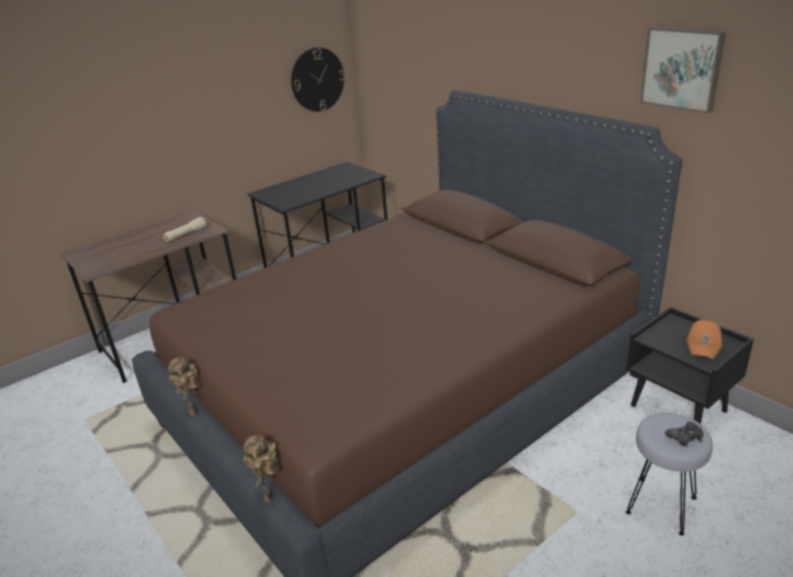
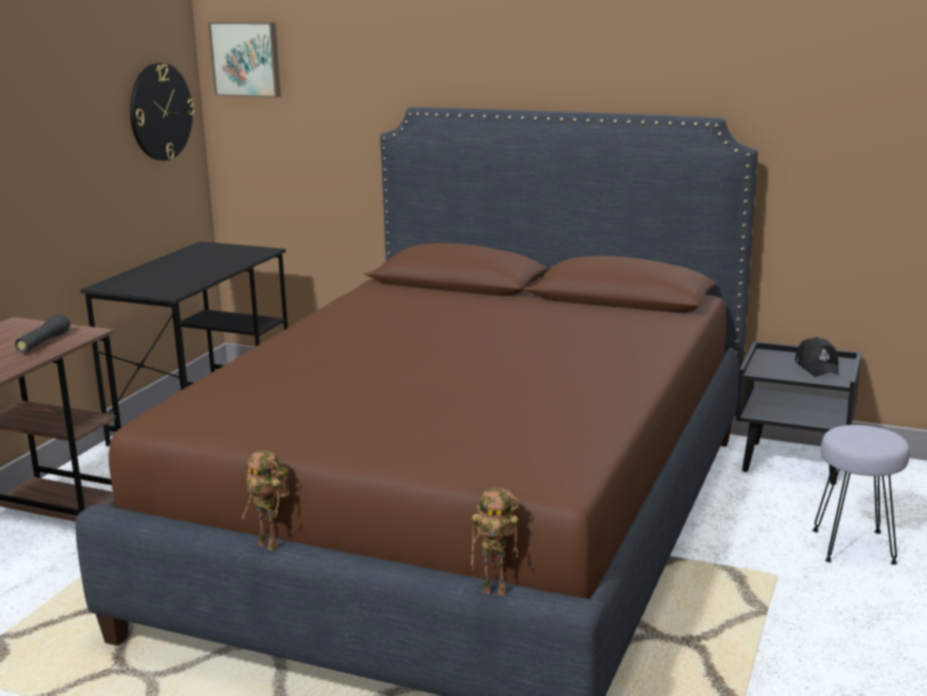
camera: 30 degrees left, 10 degrees down
(186, 235) = (43, 343): beige flashlight -> black flashlight
(269, 497) = (496, 590): toy robot -> toy robot turned 45 degrees counterclockwise
(682, 68) = (740, 49): picture -> picture (246, 59)
(685, 437) = (879, 439): black game controller -> none
(704, 344) = (817, 366): orange cap -> black cap

